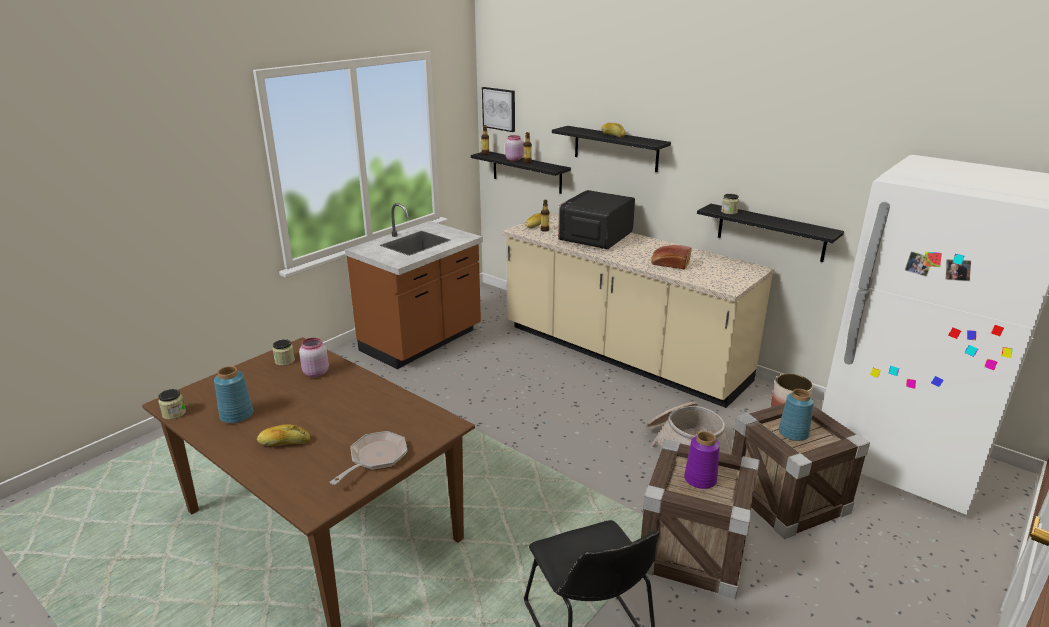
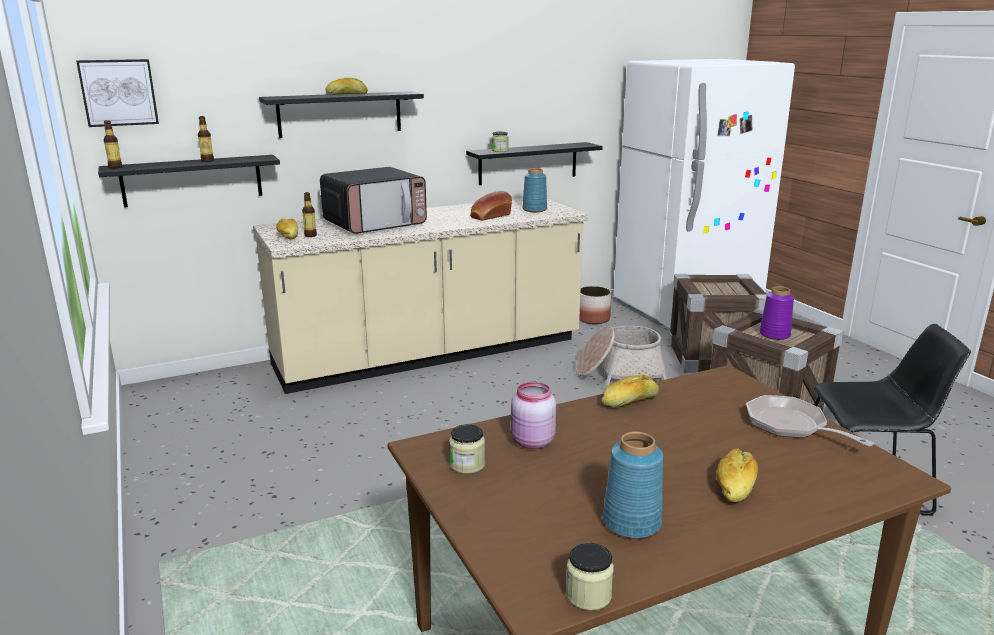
camera: 65 degrees left, 5 degrees down
(384, 393) = (630, 401): none -> bread
(422, 342) = (227, 467): brown counter -> none
(514, 159) = (181, 163): pink jar -> none
(595, 238) = (375, 224): microwave -> microwave turned 90 degrees counterclockwise
(793, 433) = (719, 292): blue vase -> blue vase (534, 210)

